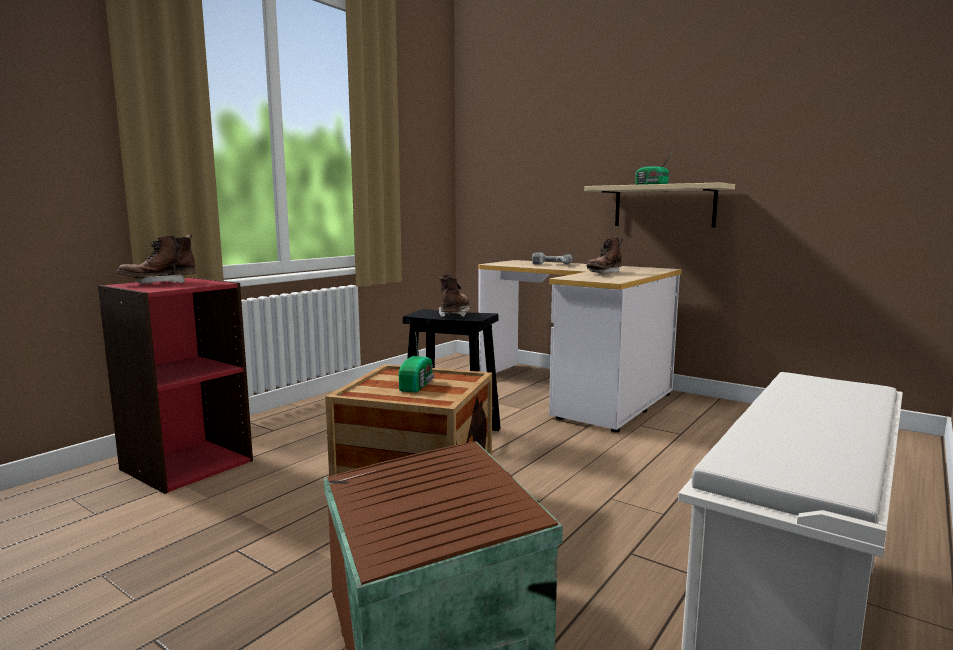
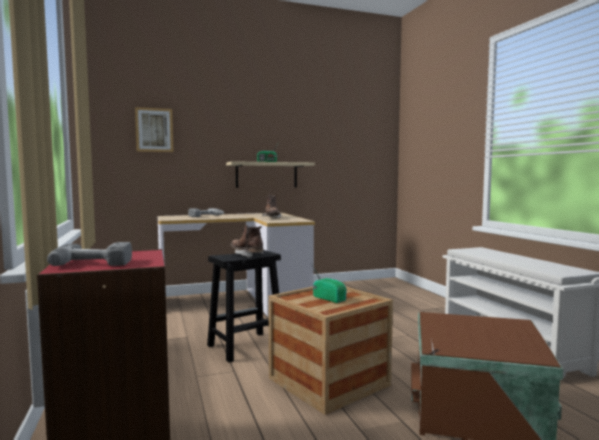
camera: 55 degrees left, 5 degrees down
(159, 283) = (95, 261): brown boot -> power drill
(519, 148) = (154, 130): none -> picture

